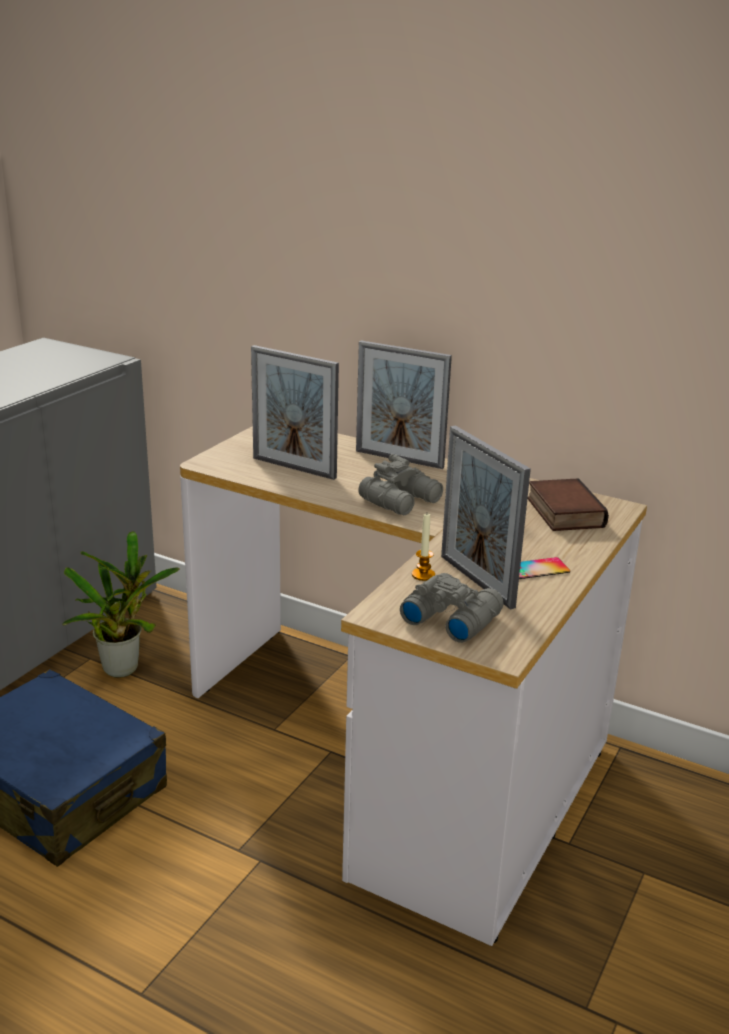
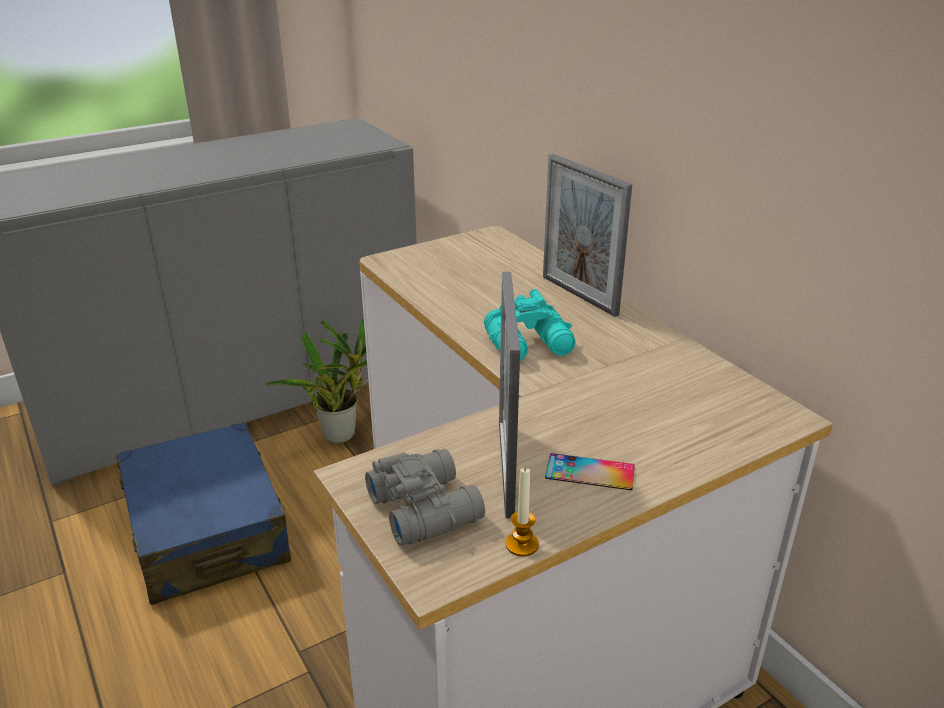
camera: 30 degrees right, 5 degrees up
(294, 468) = (460, 283): picture frame -> none
(402, 501) = (530, 345): grey binoculars -> turquoise binoculars
(423, 575) = (455, 441): candle -> candle (522, 544)
(562, 512) = (705, 405): book -> none

